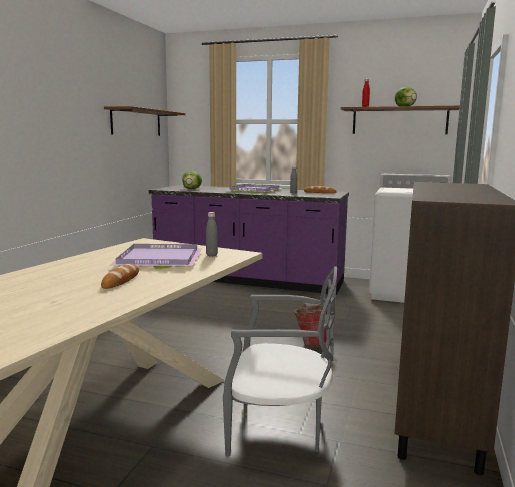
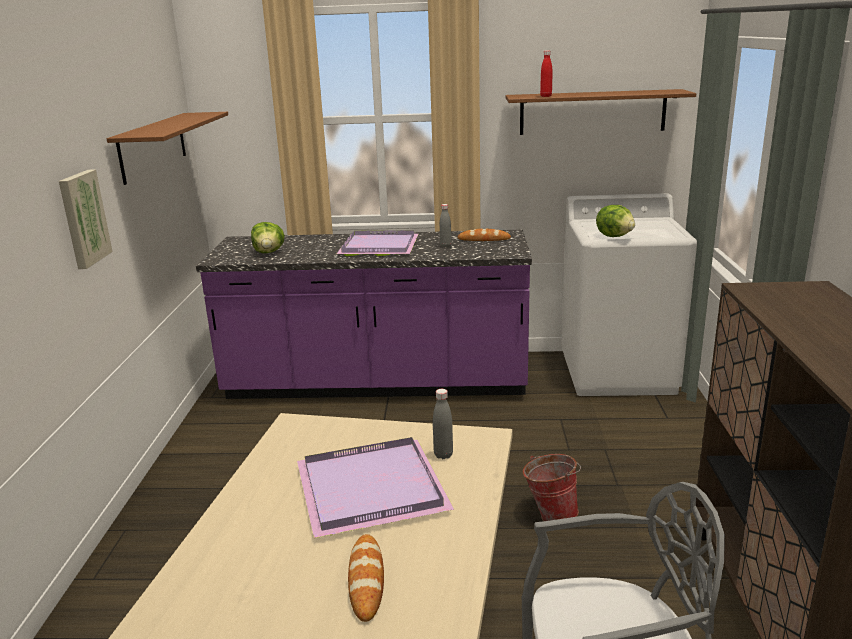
camera: 15 degrees left, 10 degrees up
(79, 140) = (83, 218): none -> picture
(405, 107) = (605, 92): lettuce -> lettuce (615, 236)

